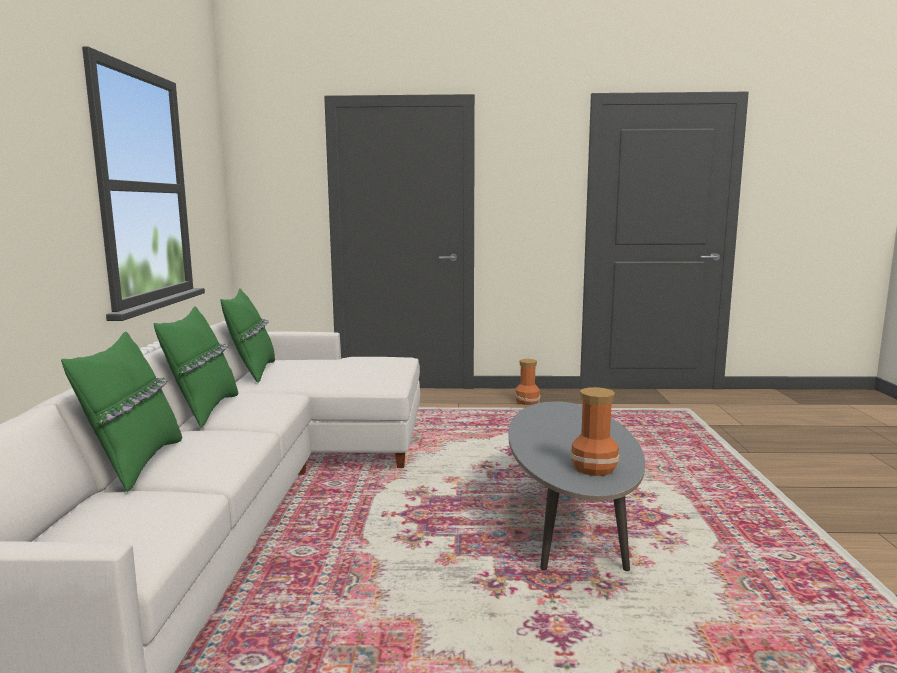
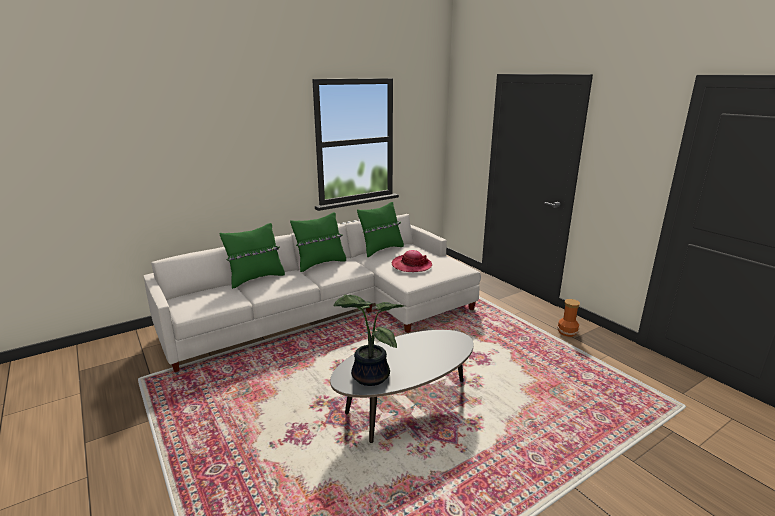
camera: 55 degrees right, 10 degrees up
(346, 370) = (411, 265): none -> hat
(593, 468) = (368, 376): vase -> potted plant

